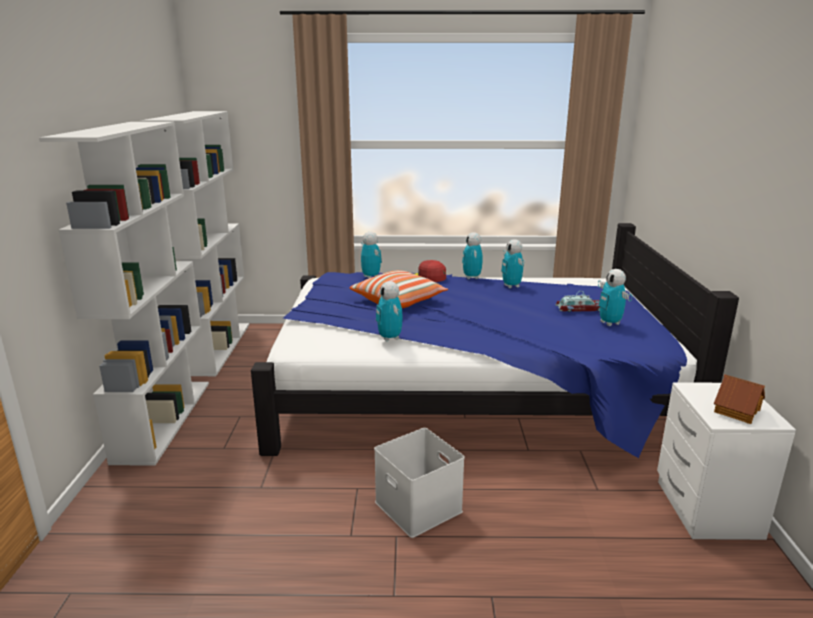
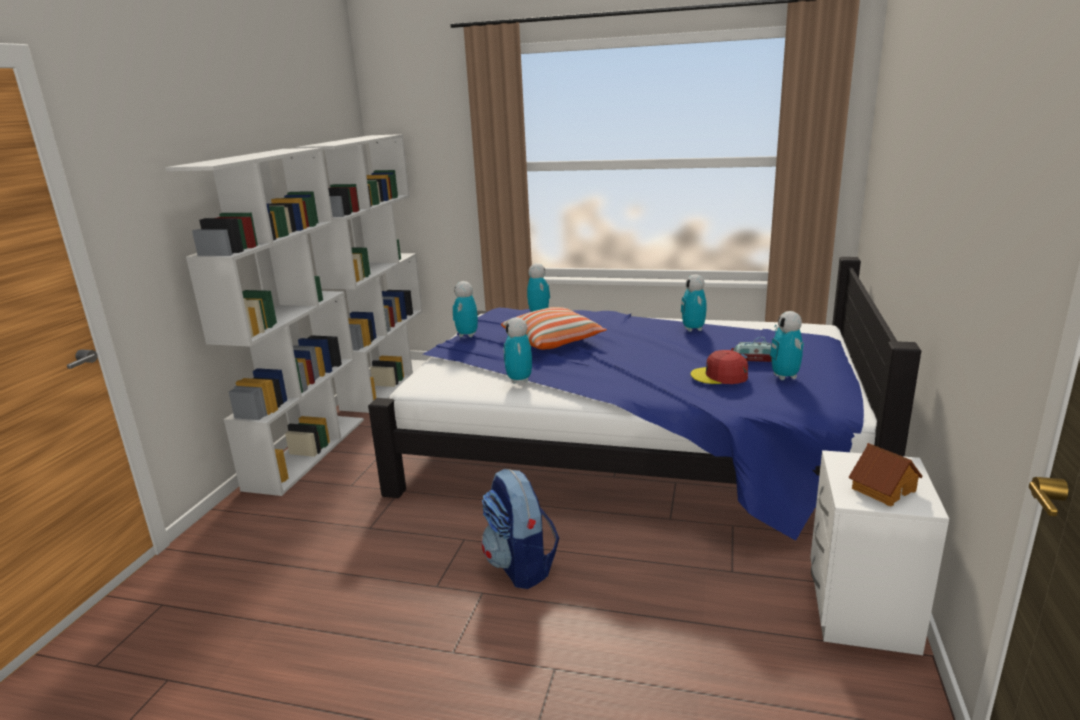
camera: 15 degrees right, 0 degrees up
(420, 507) = (521, 566): white storage box -> backpack
(427, 278) = (600, 317): red cap -> red cap (720, 376)
(471, 277) = (652, 318): toy robot -> toy robot (467, 335)

